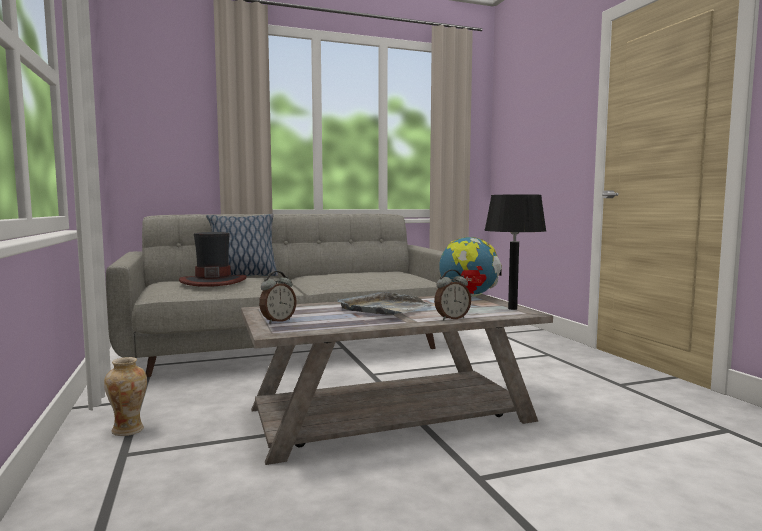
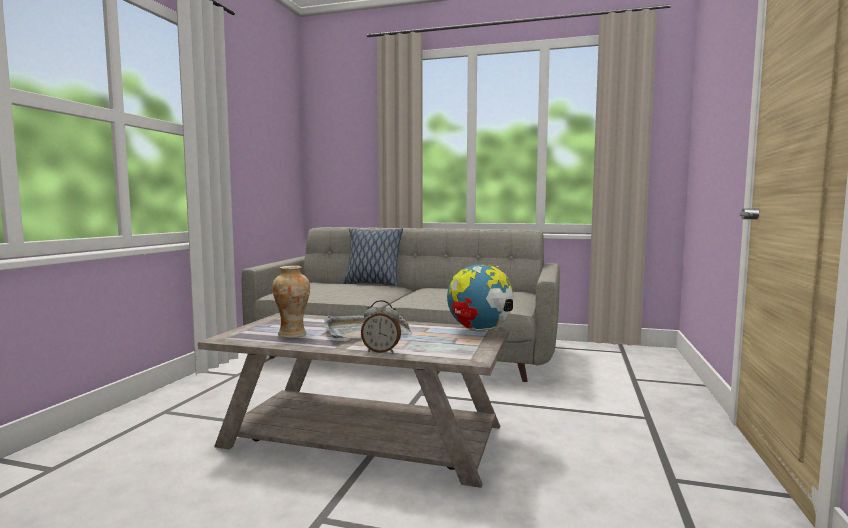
camera: 35 degrees right, 0 degrees up
(128, 430) = (195, 395): vase -> vase (292, 334)
(213, 281) = (329, 286): hat -> none
(277, 321) = (258, 329): alarm clock -> none
(512, 308) = (474, 351): black table lamp -> none

